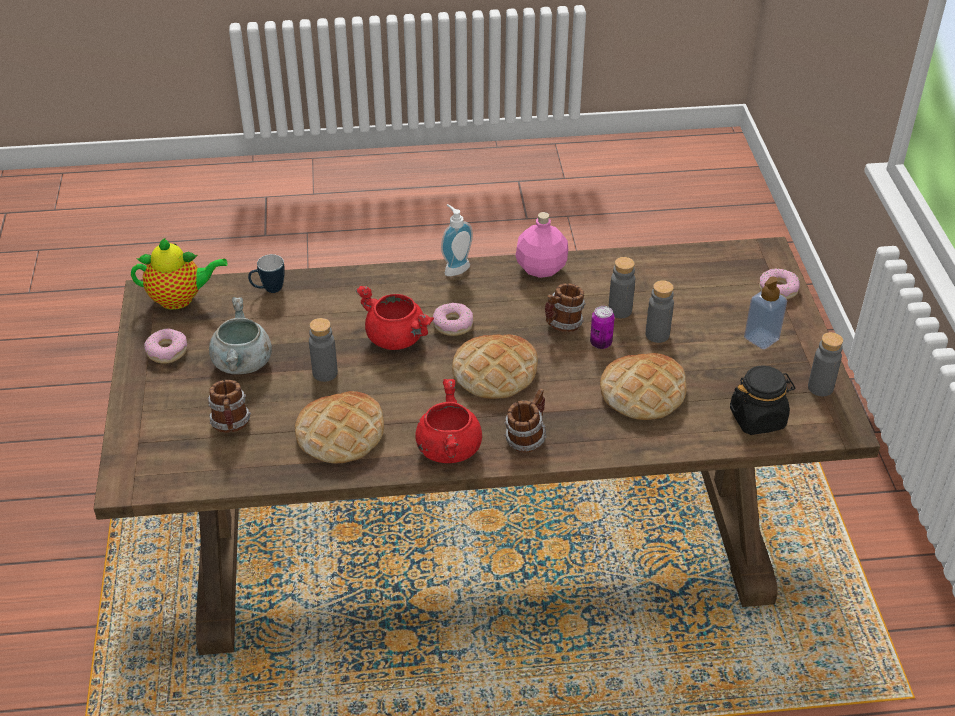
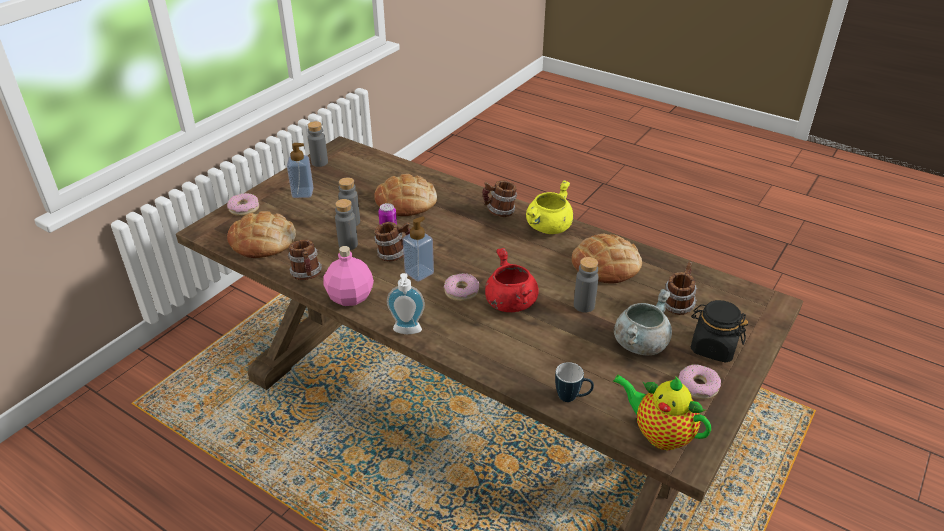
camera: 140 degrees left, 5 degrees down
(448, 448) = (548, 228): red cooking pot -> yellow cooking pot
(495, 372) = (472, 250): bread -> bread (263, 241)
(514, 320) = (419, 273): none -> soap dispenser
(606, 265) = (307, 275): none -> mug
(757, 418) = (371, 166): black jar -> black jar (713, 347)

